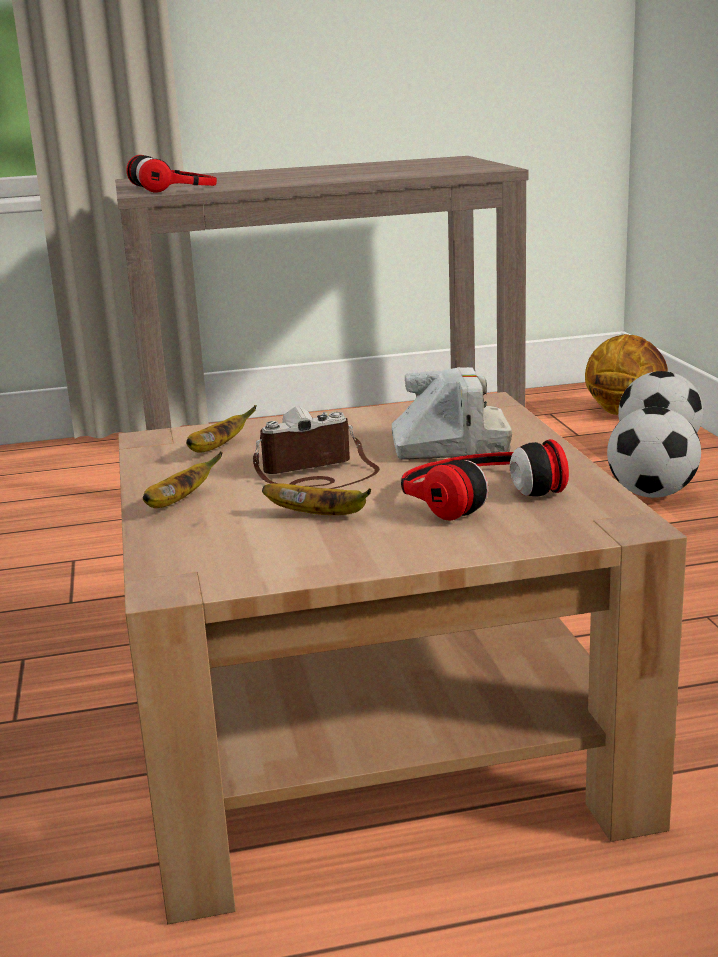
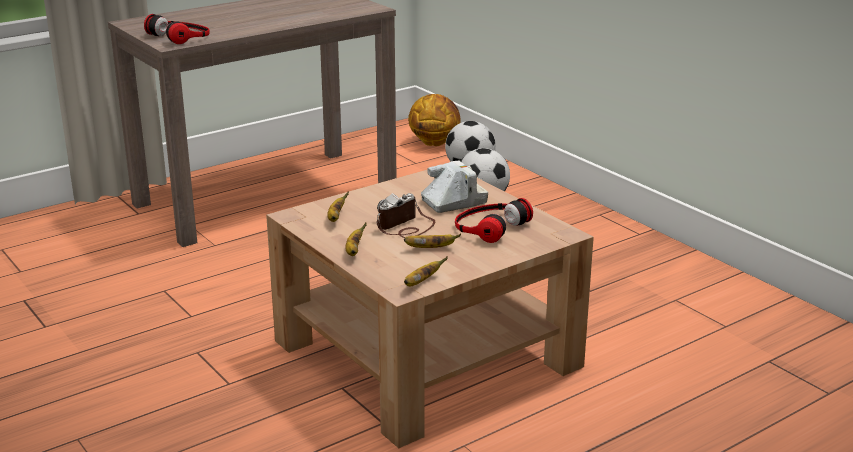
camera: 25 degrees left, 5 degrees up
(229, 573) = (421, 282): none -> banana

